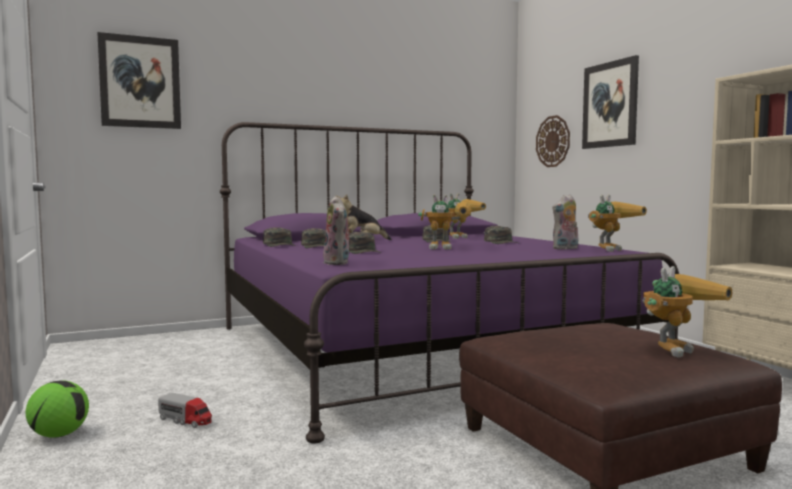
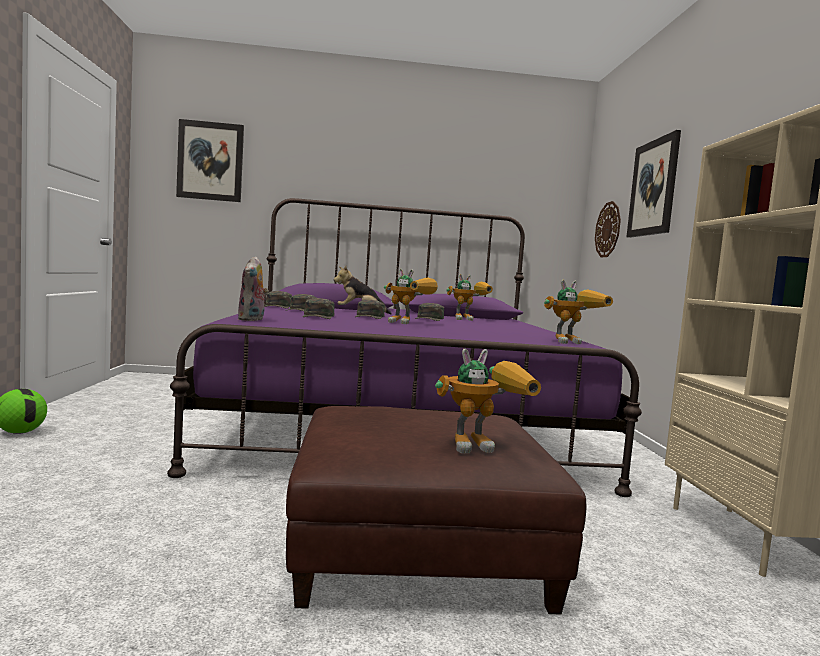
camera: 20 degrees right, 0 degrees up
(186, 420) = (115, 440): toy truck -> none
(501, 242) = (487, 326): green cap -> green cap (370, 317)
(565, 248) = (526, 336): plush toy -> none

